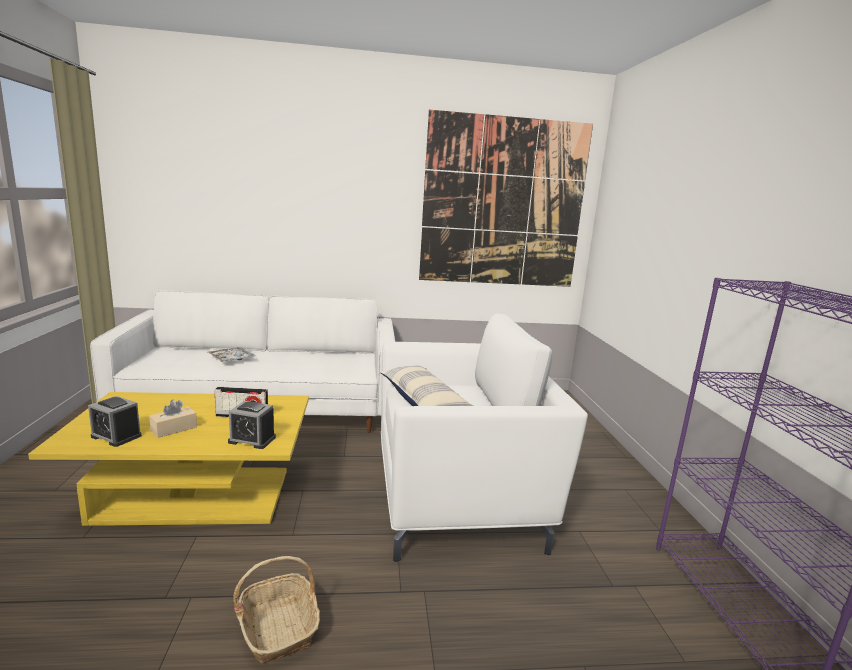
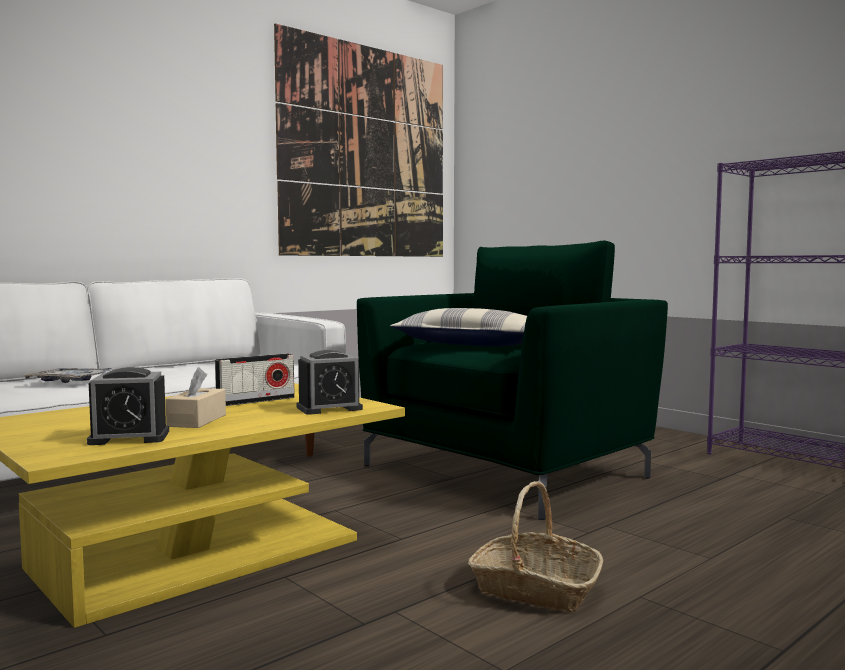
camera: 35 degrees left, 10 degrees down
(458, 497) = (507, 470): white armchair -> green armchair

